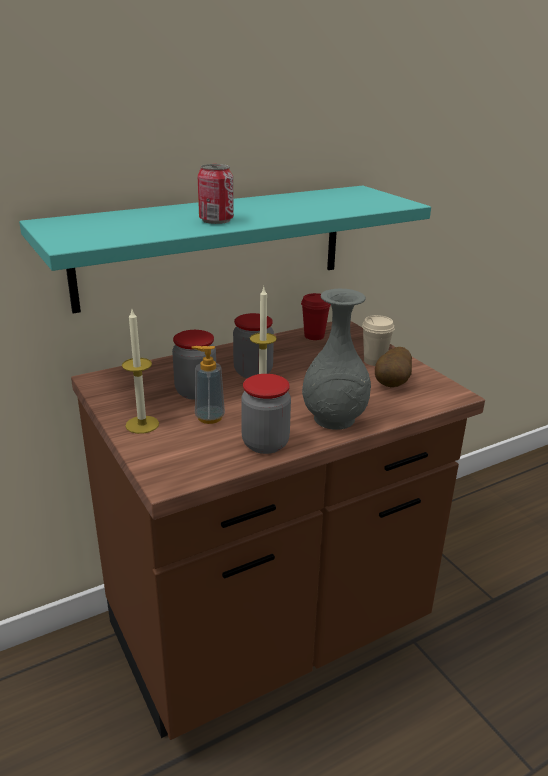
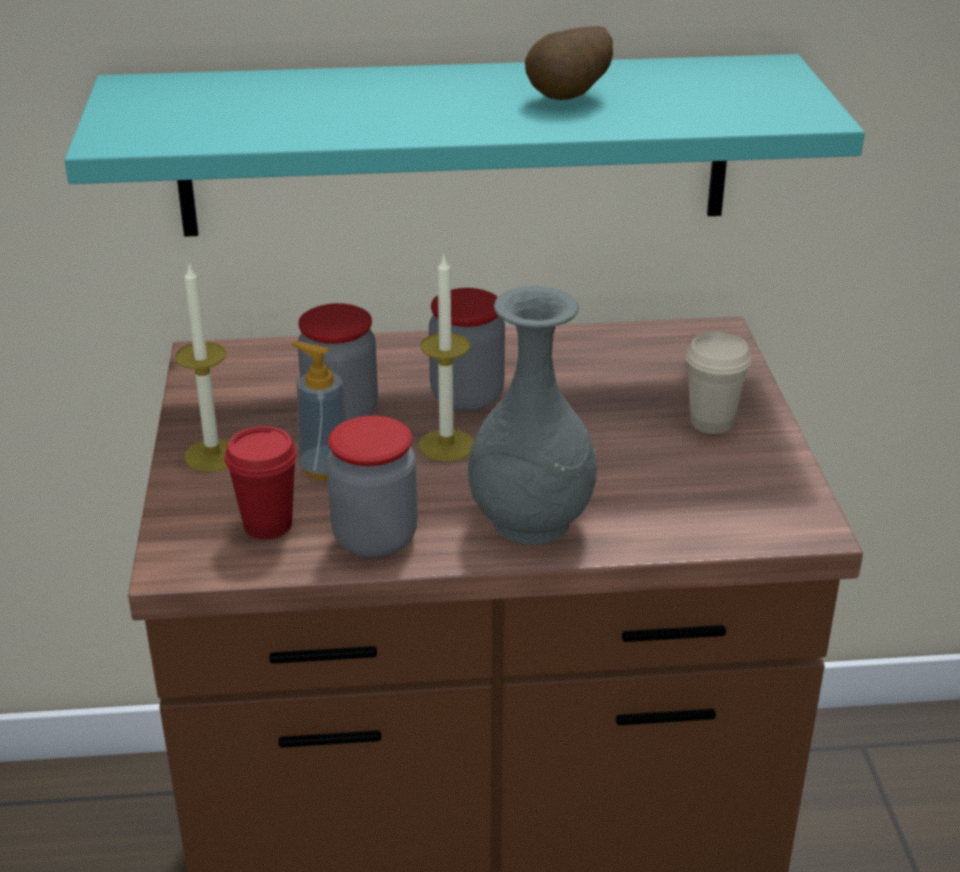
camera: 25 degrees right, 5 degrees up
(216, 220) = (400, 116): can -> none
(314, 336) = (641, 344): red cup -> red cup (267, 525)
(393, 384) = (703, 478): potato -> potato (570, 98)

